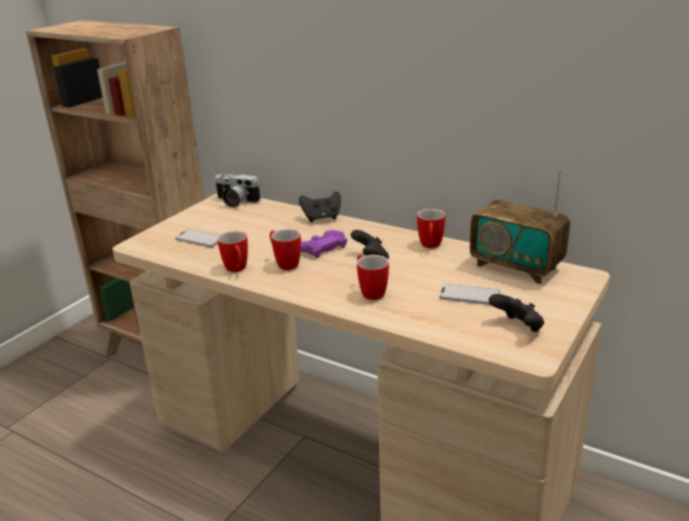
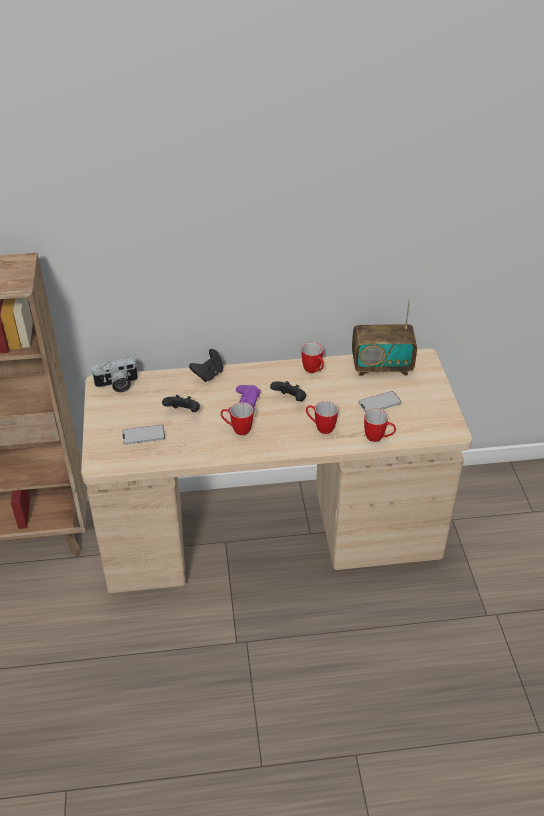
camera: 40 degrees left, 15 degrees up
(237, 270) = (212, 450): mug -> mug (378, 438)
(518, 327) = (427, 415): black game controller -> black game controller (183, 413)

